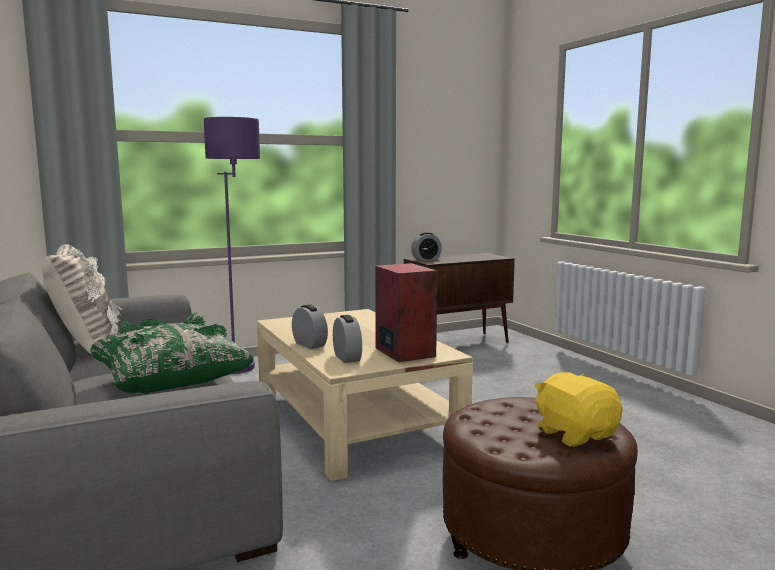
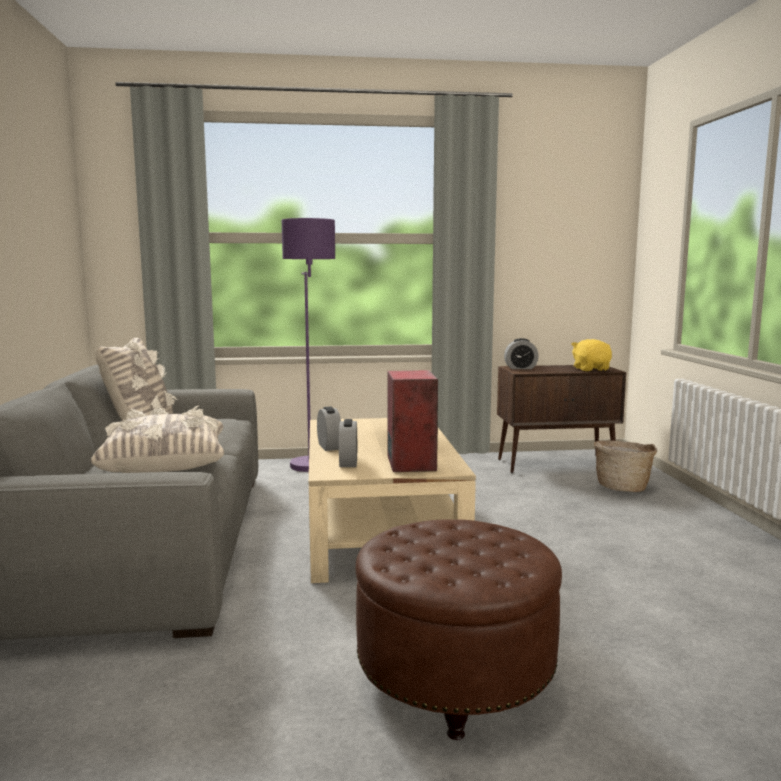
camera: 20 degrees right, 0 degrees up
(171, 381) = (164, 466): green pillow -> beige pillow
(525, 357) = (622, 487): none -> basket
(575, 434) = (485, 565): yellow plush toy -> yellow plush toy (591, 369)

